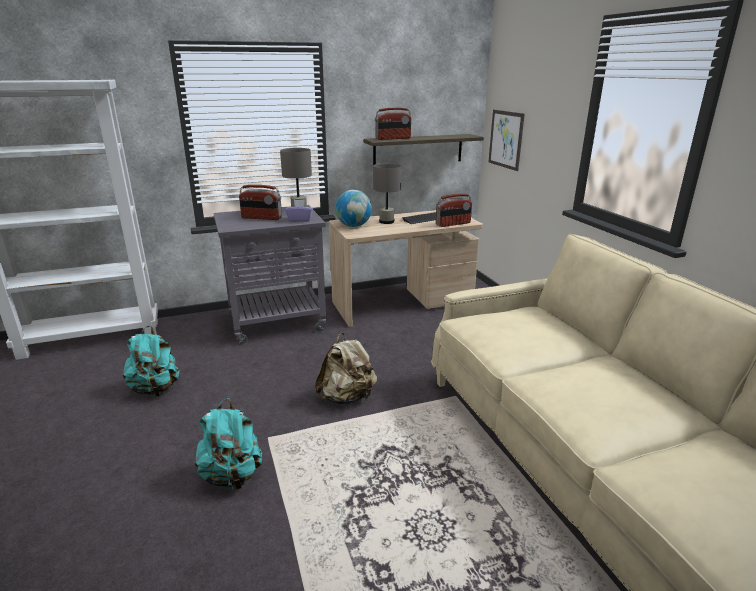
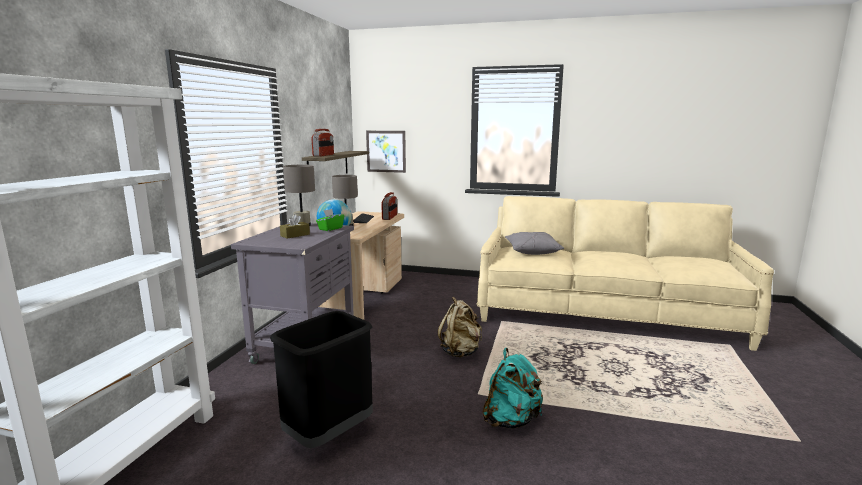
camera: 55 degrees left, 10 degrees down
(156, 389) = (328, 434): turquoise backpack -> black trash can
(261, 218) = (295, 235): radio -> brown tissue box
(300, 220) = (330, 228): purple tissue box -> green tissue box
(524, 325) = (532, 251): none -> grey pillow

